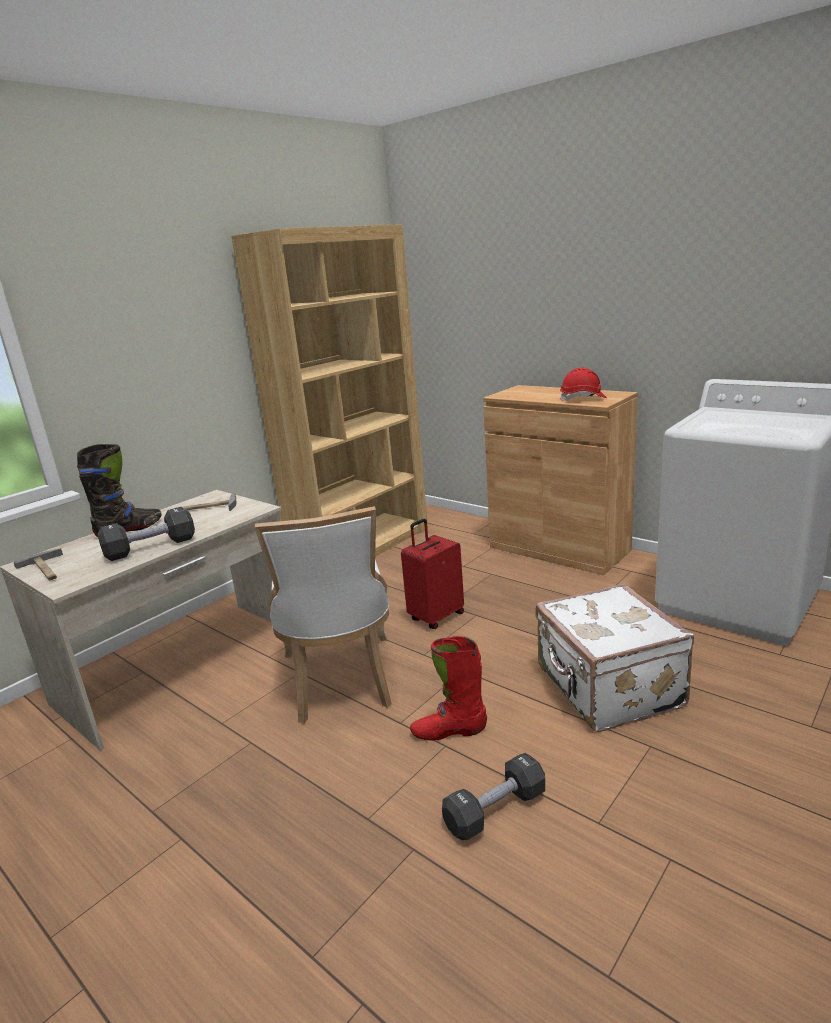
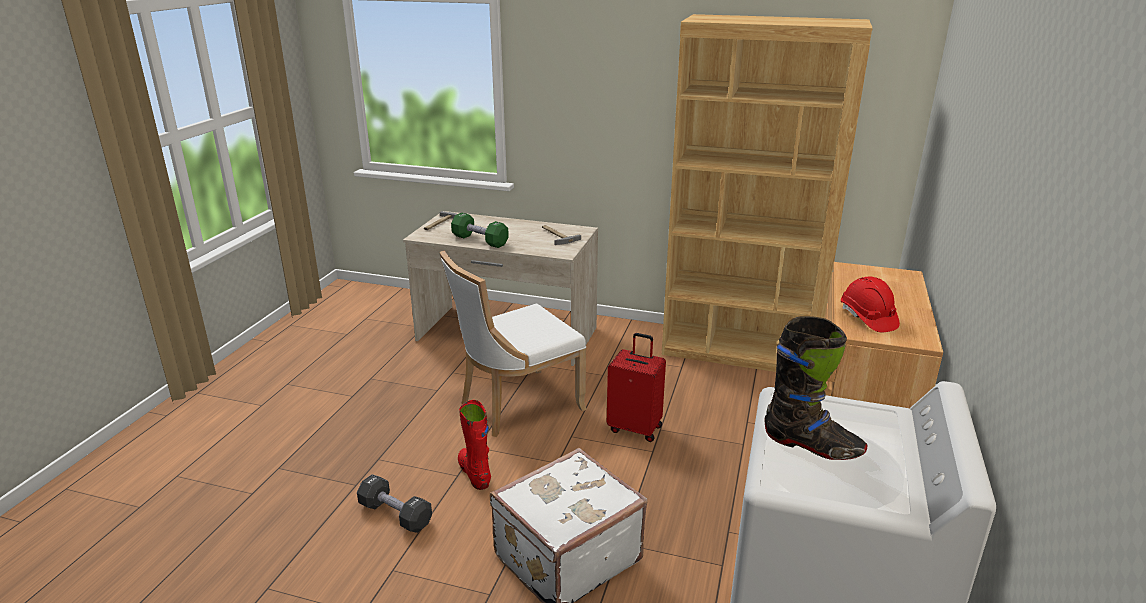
camera: 65 degrees right, 5 degrees up
(130, 529) = (507, 225): black boot -> black boot (812, 445)
(151, 547) = (480, 240): black dumbbell -> green dumbbell

